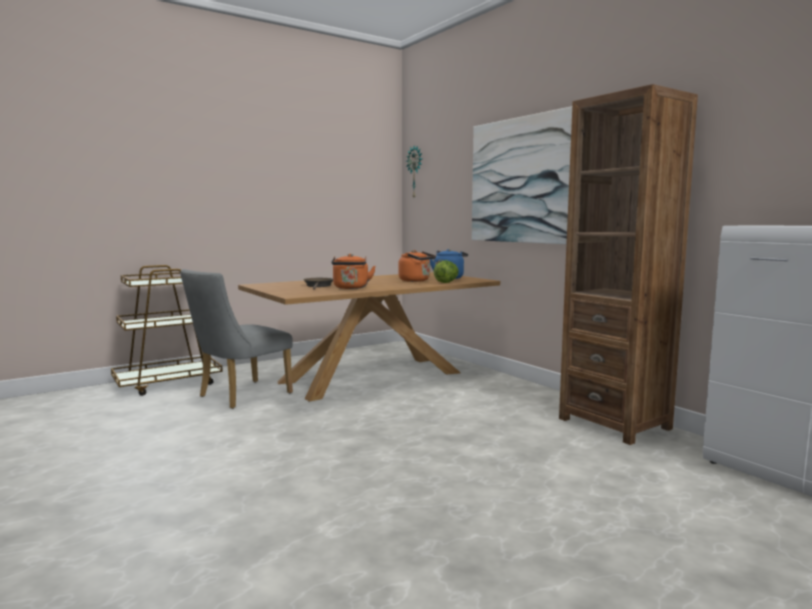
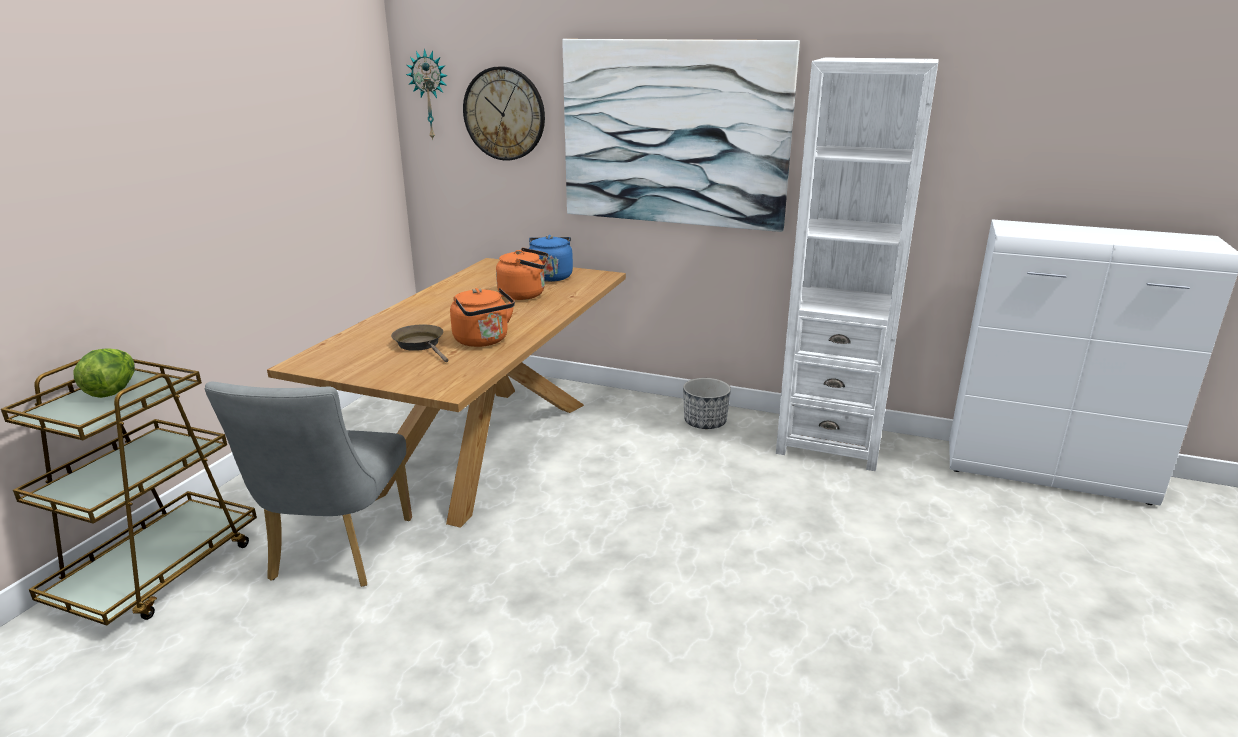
camera: 35 degrees left, 15 degrees up
(446, 282) = (574, 293): lettuce -> lettuce (112, 390)
(447, 178) = (504, 114): none -> wall clock
(530, 395) = (705, 423): none -> planter
(614, 423) = (829, 443): brown bookcase -> white bookcase

